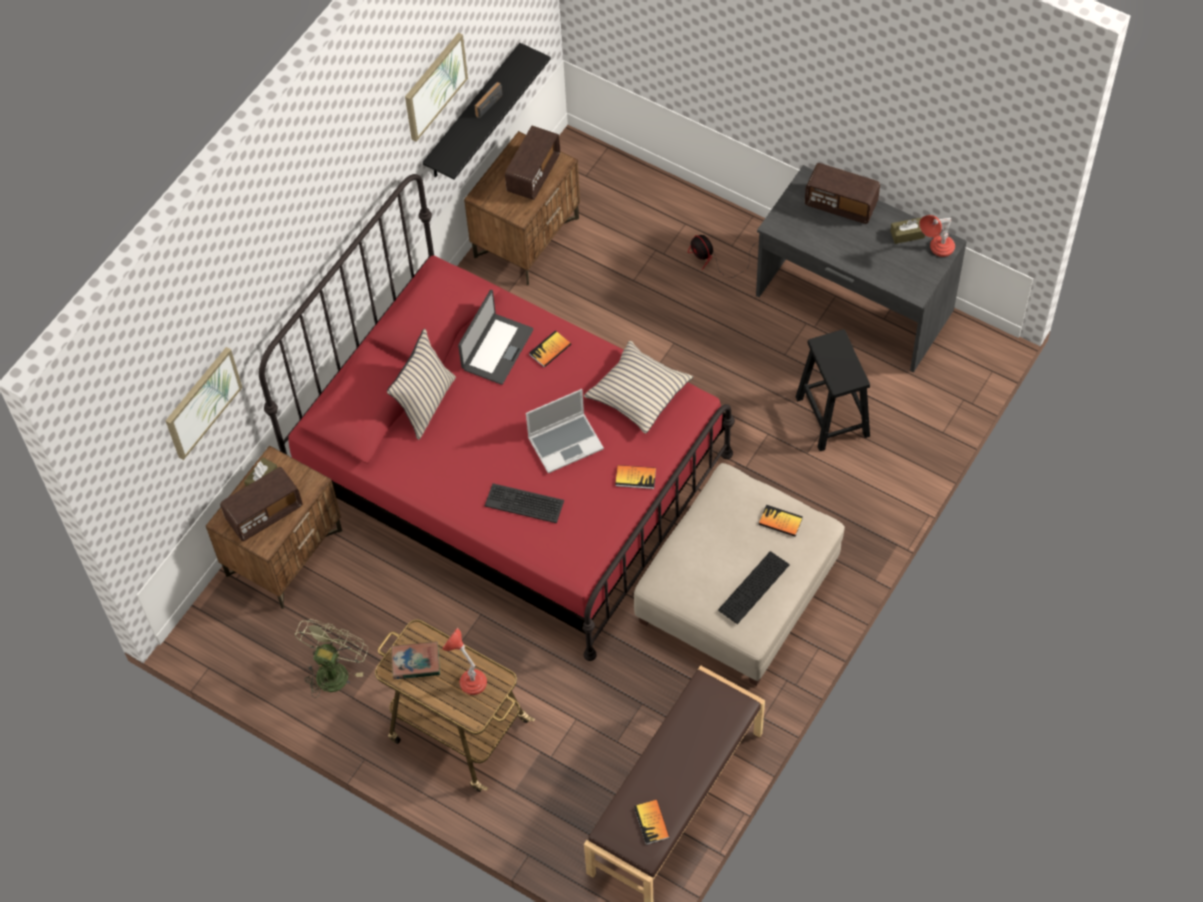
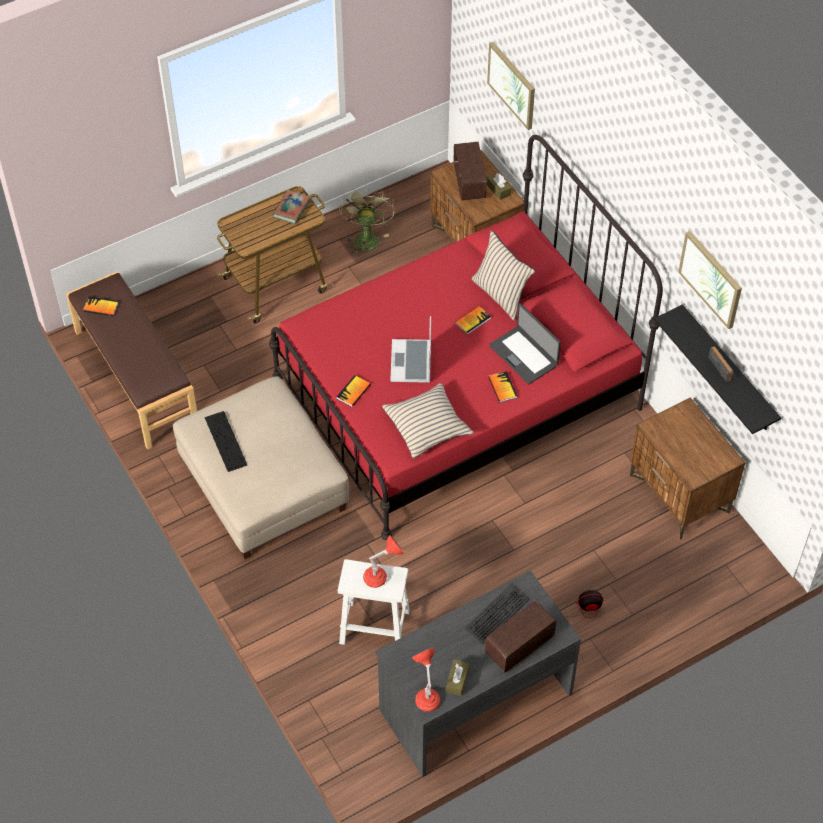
camera: 115 degrees right, 5 degrees down
(334, 670) = (366, 237): green fan -> green fan turned 135 degrees counterclockwise
(467, 677) = (261, 231): red table lamp -> red table lamp (382, 576)
(524, 503) = (377, 318): keyboard -> keyboard (497, 614)
(533, 174) = (691, 453): radio -> none
(780, 521) = (267, 483): book -> book (473, 320)
(831, 415) = (376, 626): black stool -> white stool

